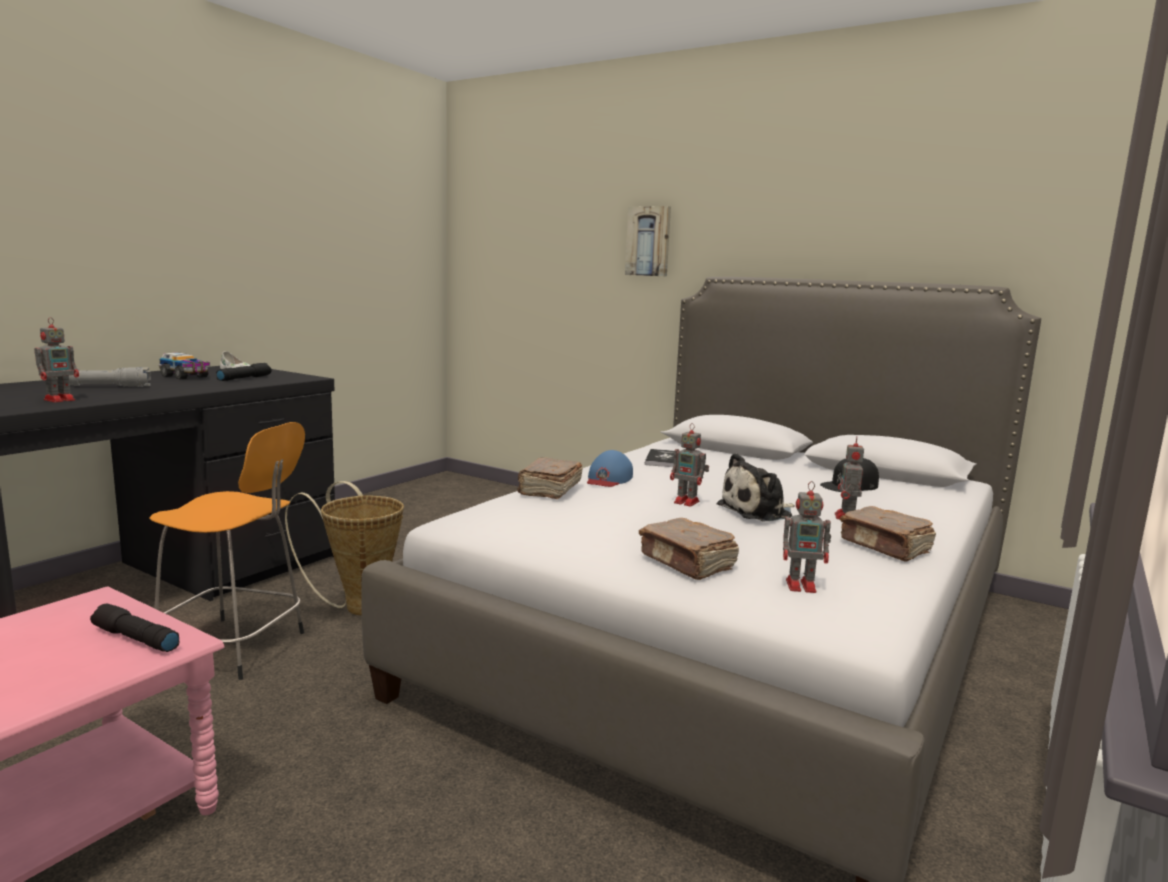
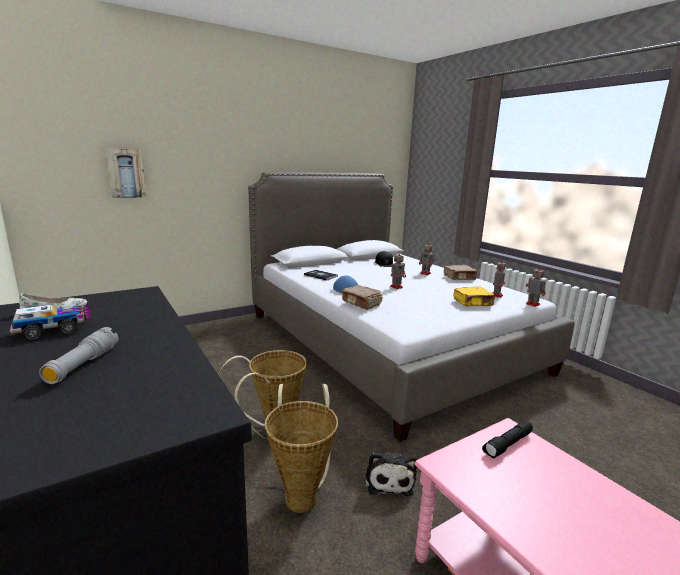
camera: 65 degrees left, 5 degrees up
(61, 399) = (159, 387): toy robot -> toy robot (532, 304)
(235, 648) = (301, 494): orange stool -> basket
(244, 378) = (112, 310): black flashlight -> none
(648, 241) = (212, 149): picture -> picture (126, 173)
(687, 563) = (473, 303): brown book -> yellow book
(758, 511) = (413, 281): plush toy -> plush toy (389, 479)

